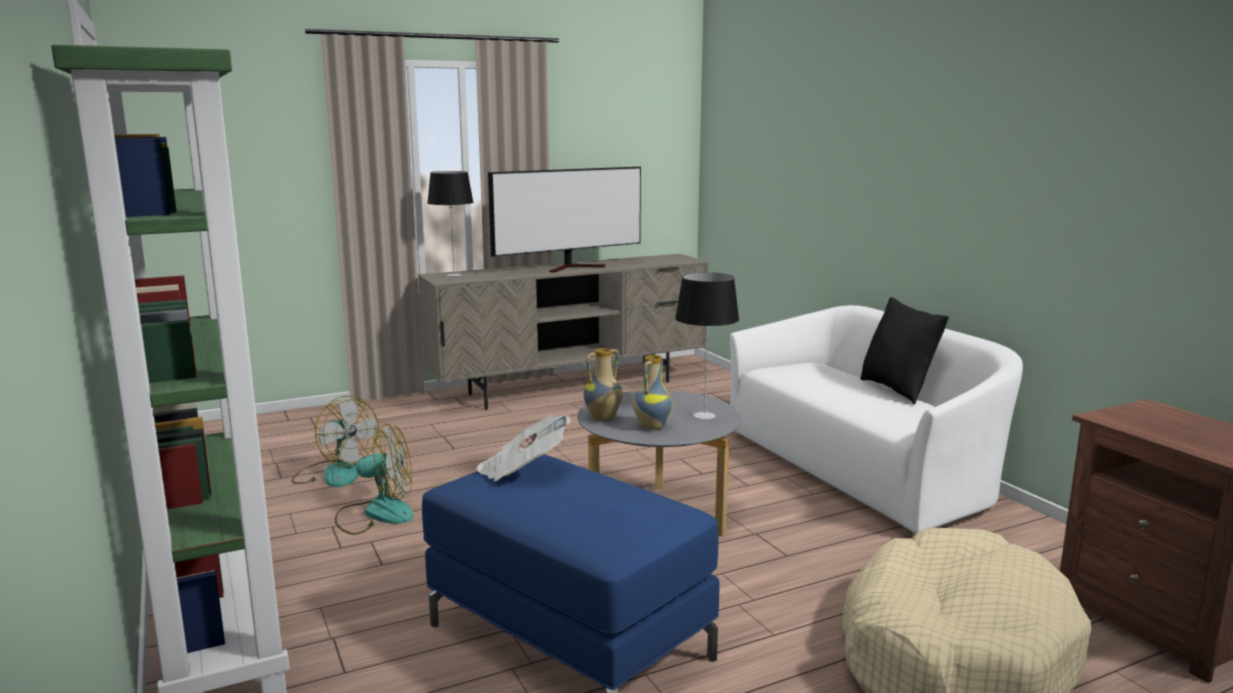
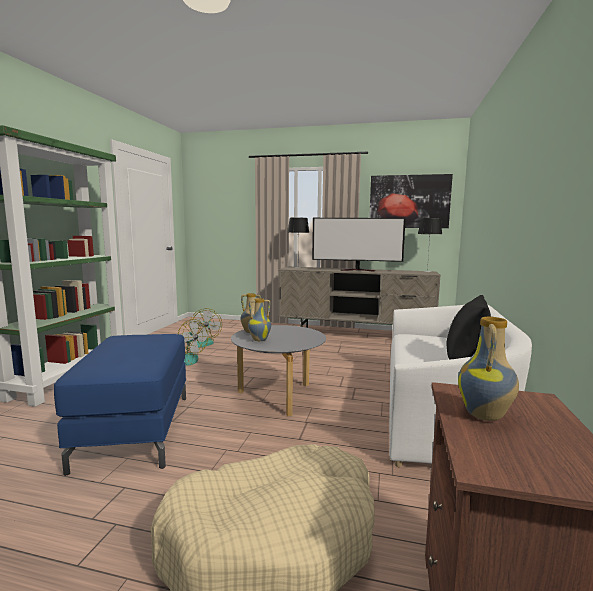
camera: 40 degrees right, 5 degrees down
(523, 470) = (147, 337): newspaper -> none
(623, 133) = (409, 201): none -> picture
(705, 415) = (297, 342): table lamp -> table lamp (427, 271)
(1164, 429) = (486, 415): none -> vase

